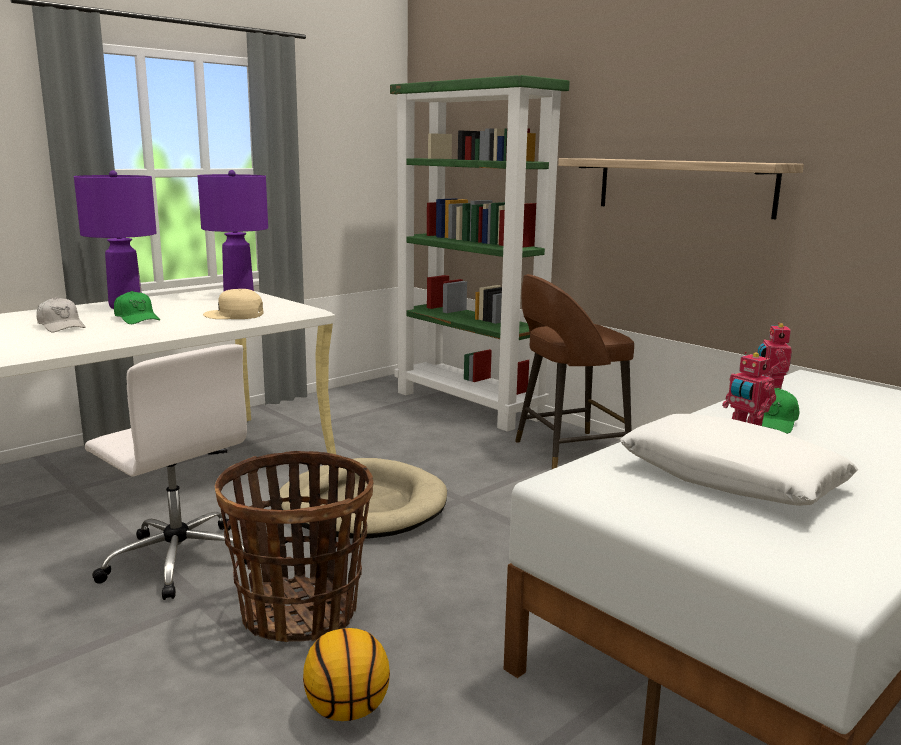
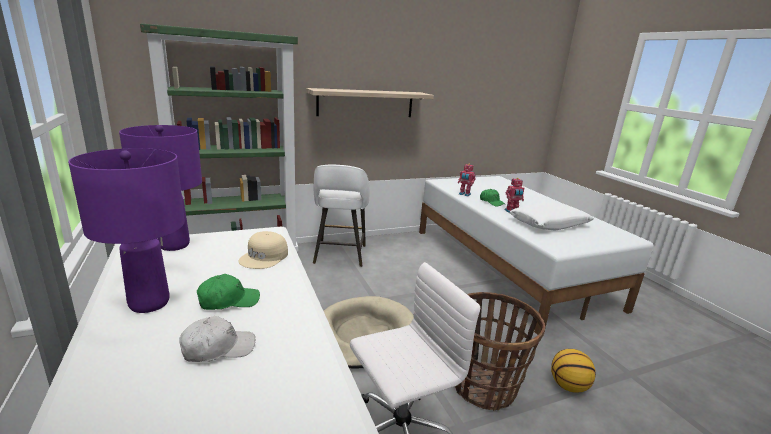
camera: 70 degrees left, 5 degrees up
(568, 451) = (339, 255): brown stool -> white stool

